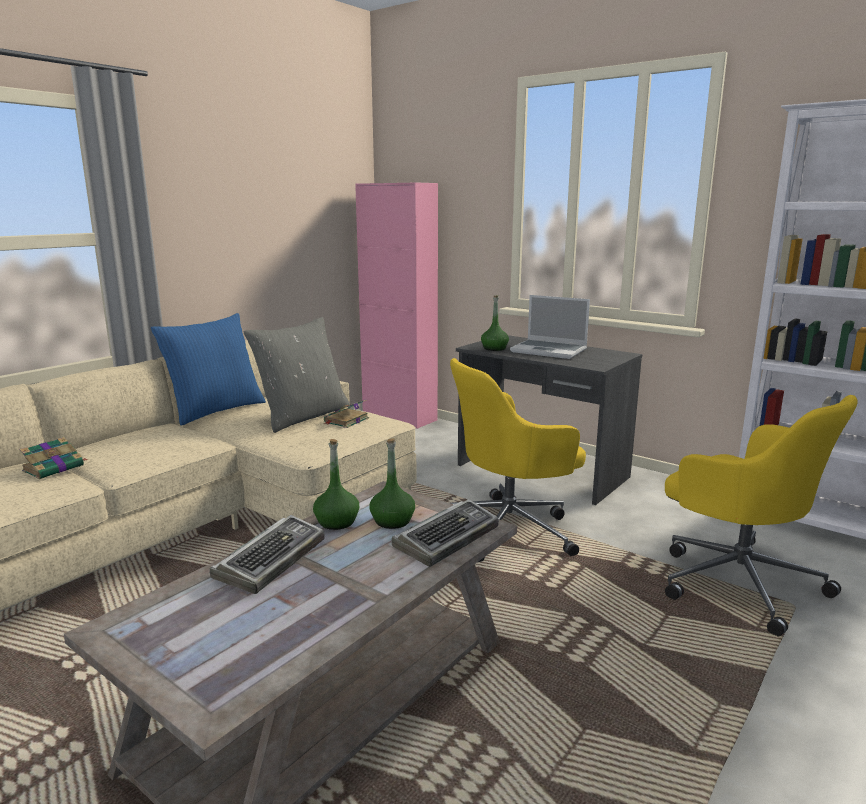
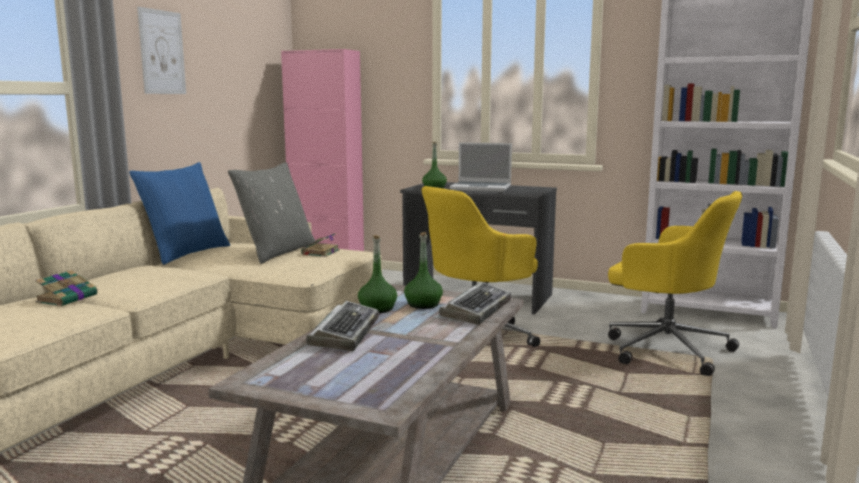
camera: 15 degrees left, 5 degrees down
(209, 194) = (162, 52): none -> picture

